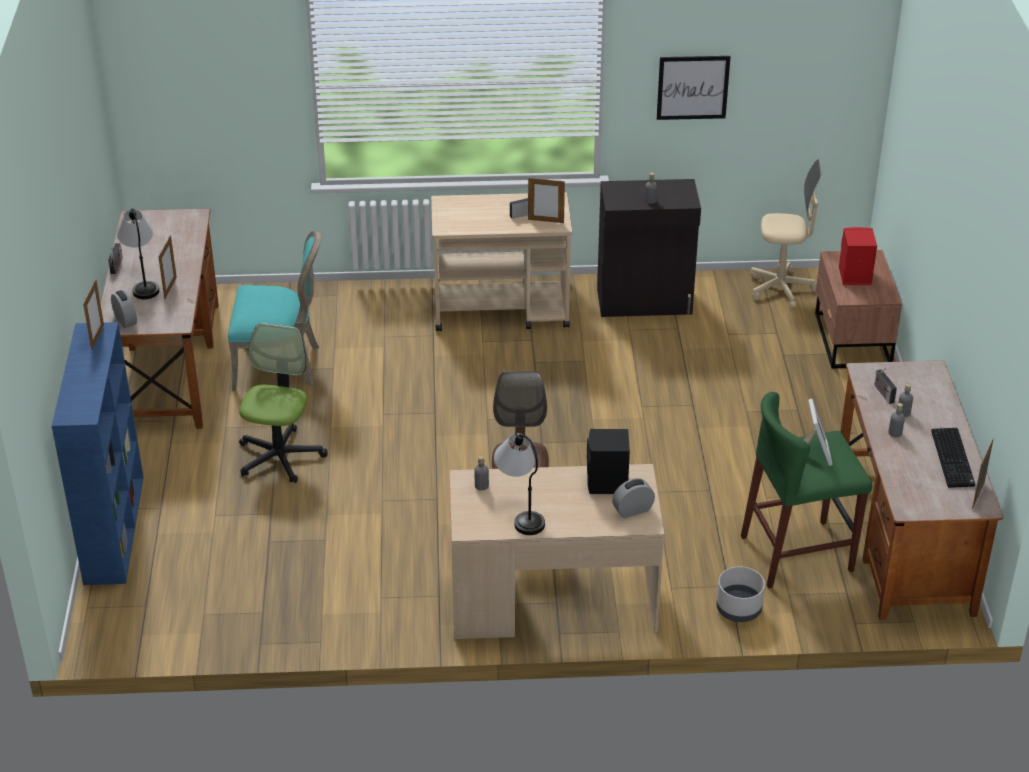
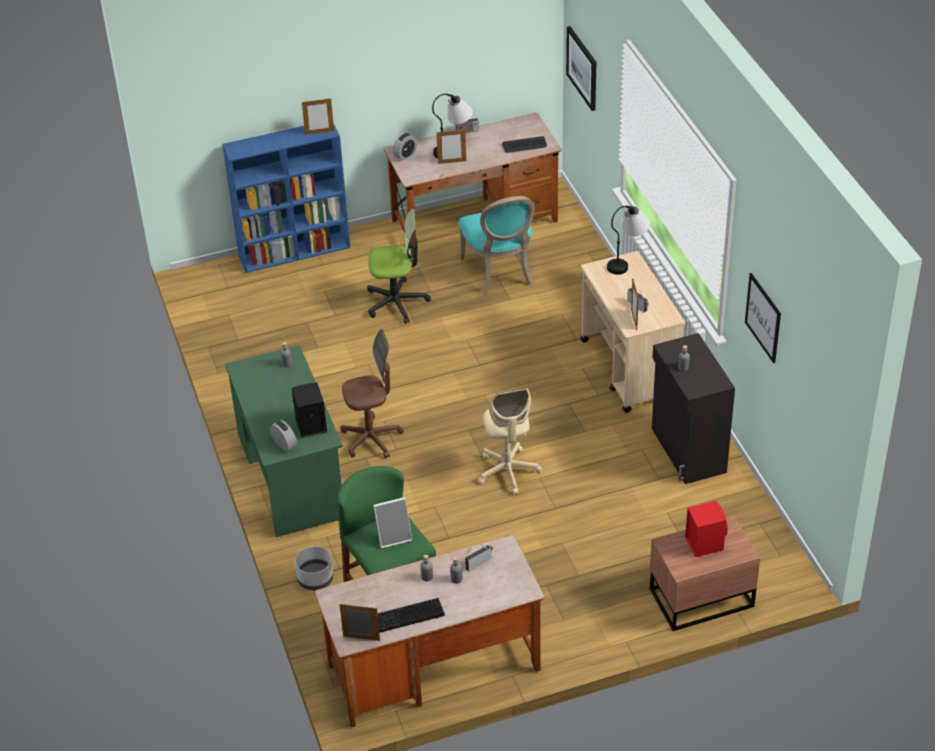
camera: 75 degrees right, 5 degrees up
(179, 102) = (582, 68): none -> picture
(180, 231) = (524, 145): none -> keyboard
(521, 511) = (265, 389): table lamp -> table lamp (628, 261)
(552, 602) = (290, 475): beige desk -> green desk
(781, 289) = (756, 536): beige office chair -> beige office chair (508, 471)

